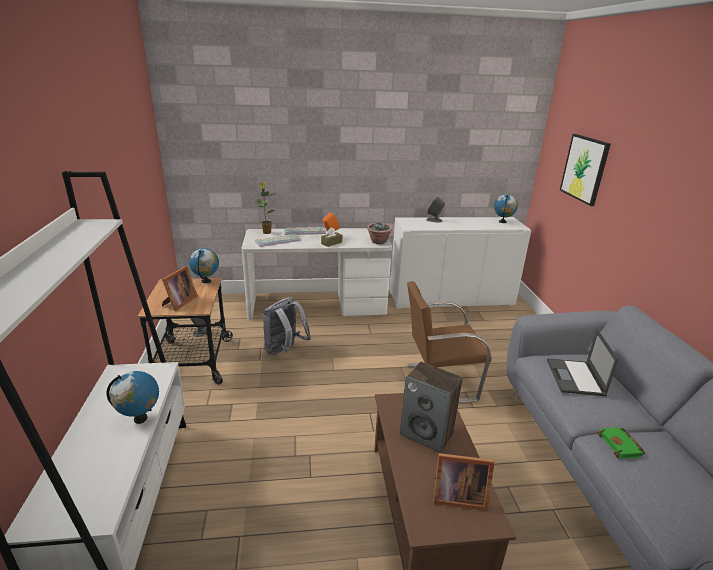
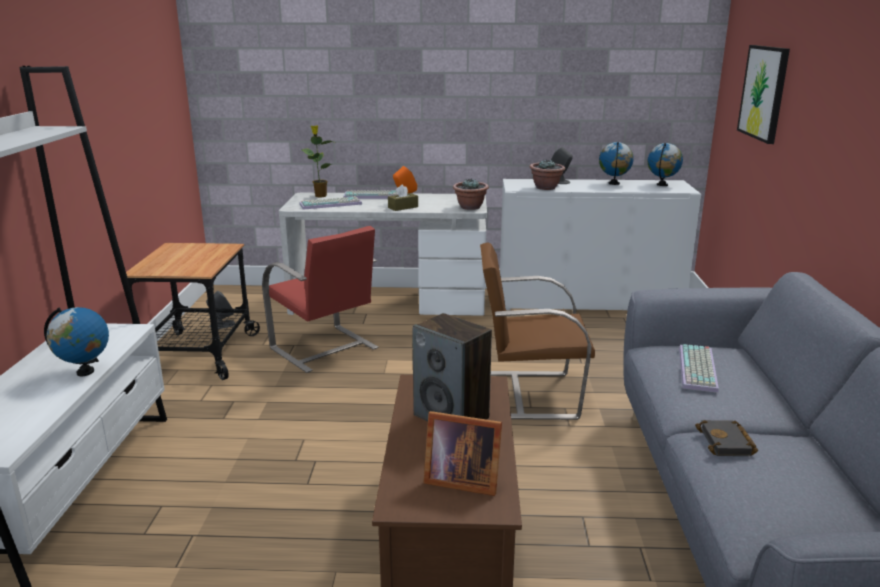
camera: 10 degrees right, 5 degrees down
(179, 302) = (178, 265): picture frame -> none
(206, 281) = (222, 246): globe -> globe (614, 183)
(284, 350) = (324, 349): grey backpack -> red chair
(429, 226) = (546, 188): none -> potted plant
(575, 378) = (699, 369): laptop -> keyboard
(621, 446) = (727, 443): green book -> black book

